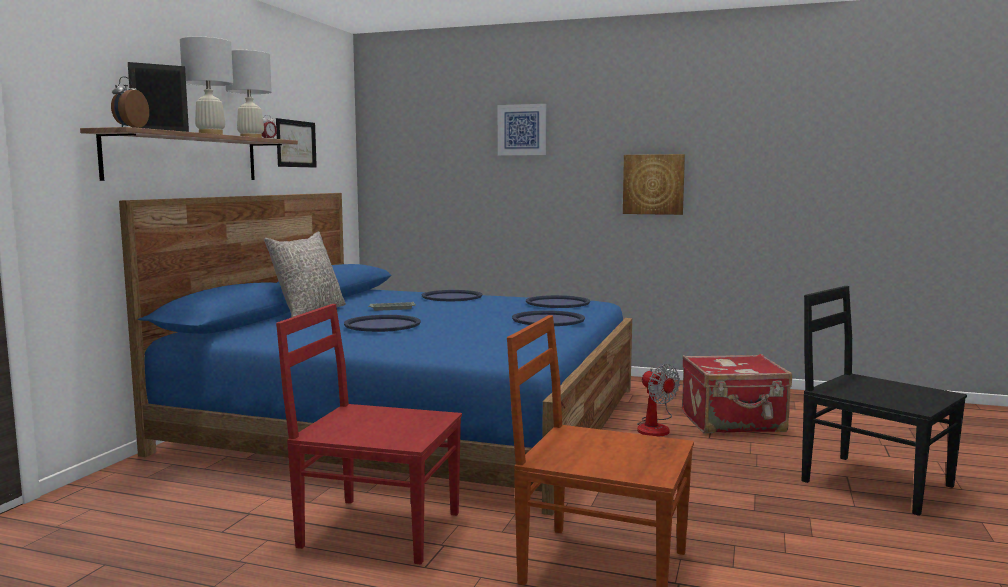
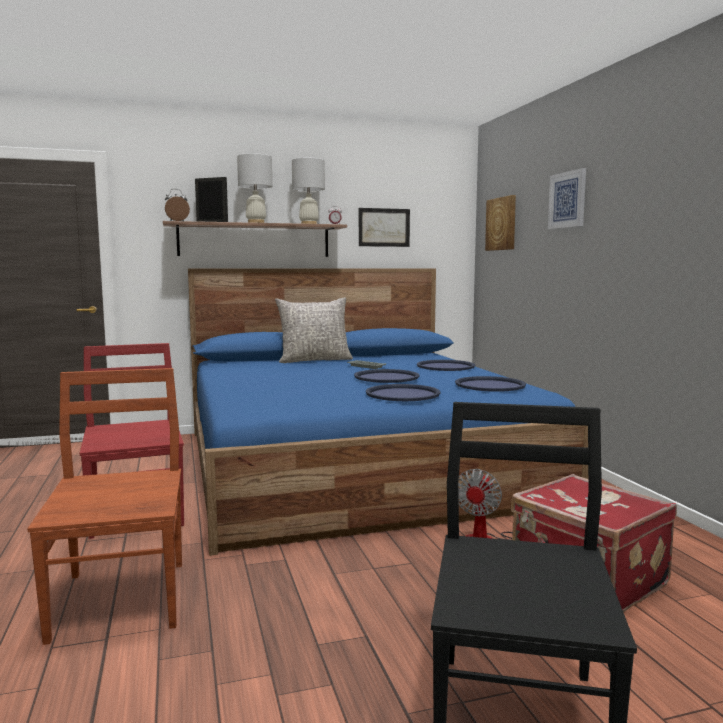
camera: 55 degrees right, 0 degrees up
(382, 325) = (294, 373): blue tray -> blue tray (386, 377)
(653, 184) = (671, 257): picture -> picture (502, 224)

